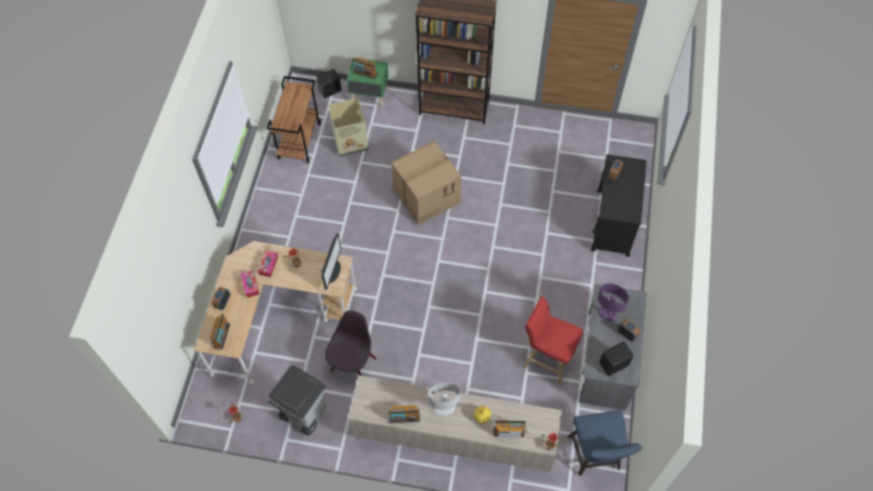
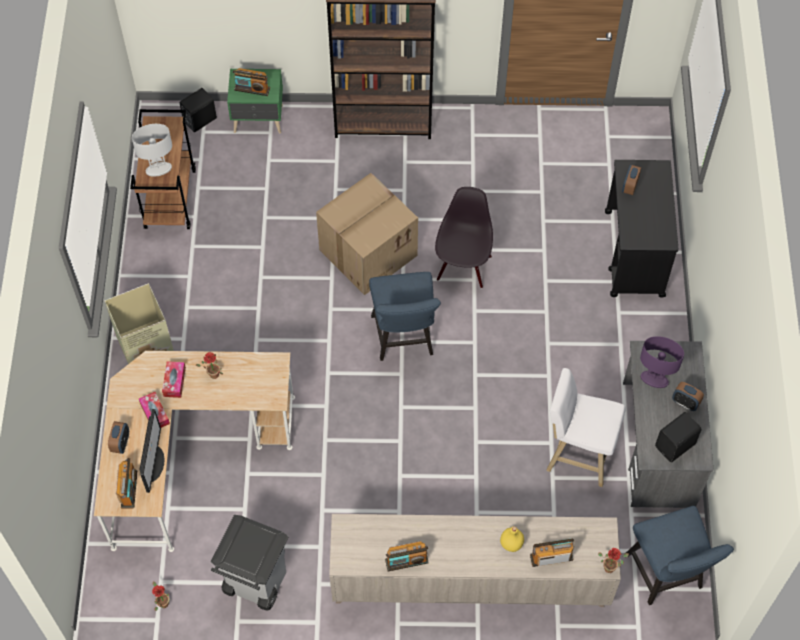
camera: 10 degrees left, 0 degrees up
(332, 271) = (266, 376): monitor -> monitor (153, 463)
(349, 141) = (243, 190): cardboard box -> cardboard box (144, 346)
(353, 364) = (310, 503): black chair -> black chair (463, 267)
(439, 259) = (404, 339): none -> blue chair
(444, 410) = (458, 542): white table lamp -> white table lamp (158, 170)
(547, 358) = (577, 453): red stool -> white stool

